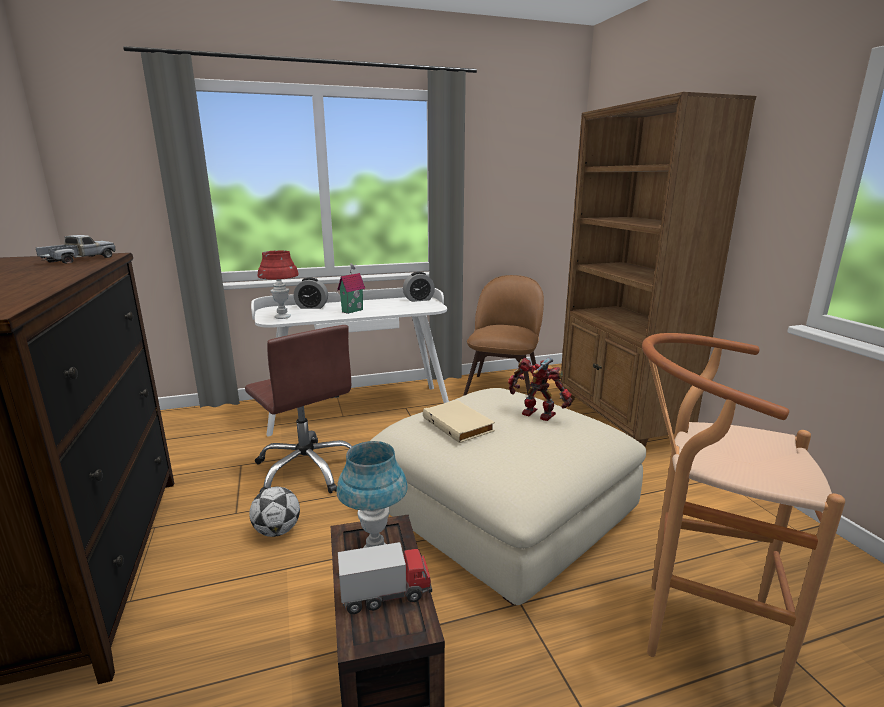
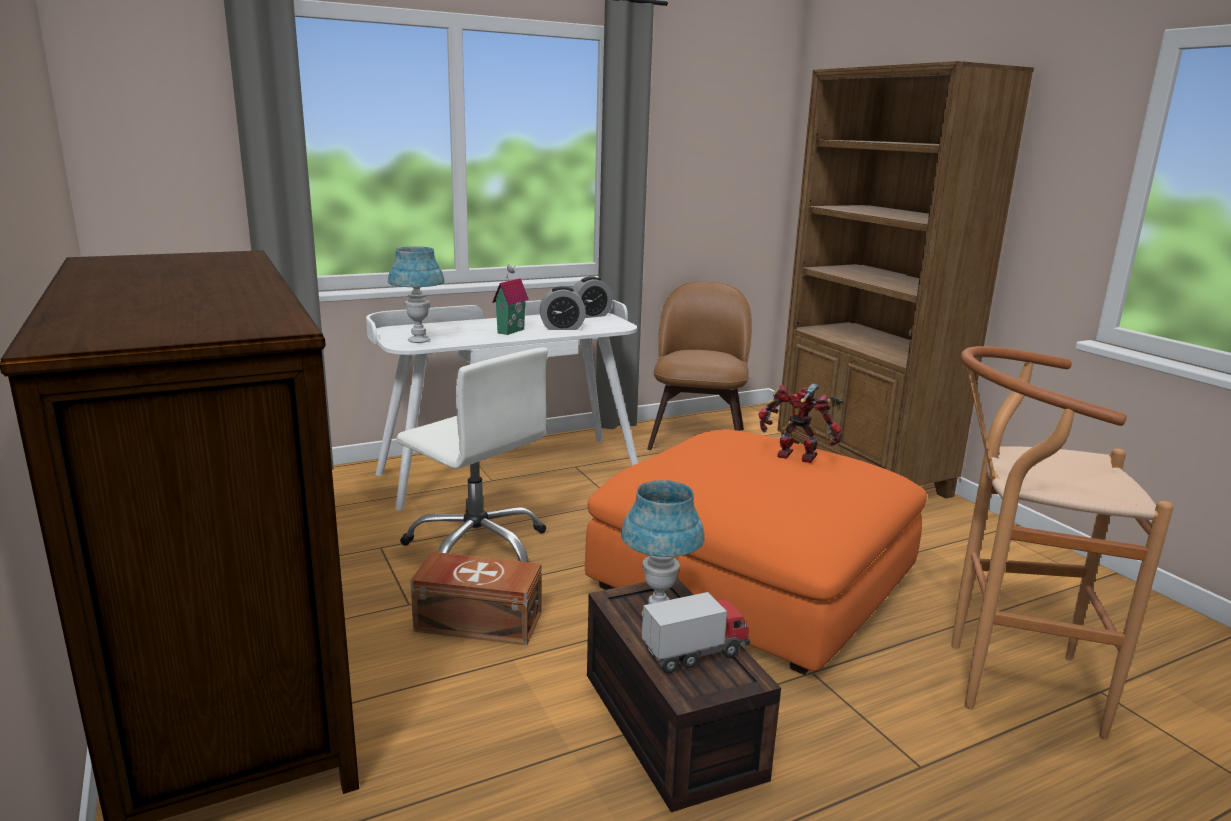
camera: 10 degrees left, 0 degrees up
(79, 260) = (219, 261): toy truck -> none
(277, 531) = (477, 620): football -> brown storage box
(282, 317) = (419, 340): red table lamp -> blue table lamp
(307, 469) = (477, 547): brown office chair -> white office chair
(312, 307) = (448, 326): alarm clock -> alarm clock (562, 328)
(459, 424) = (707, 470): beige book -> none
(501, 509) = (752, 578): beige ottoman -> orange ottoman

